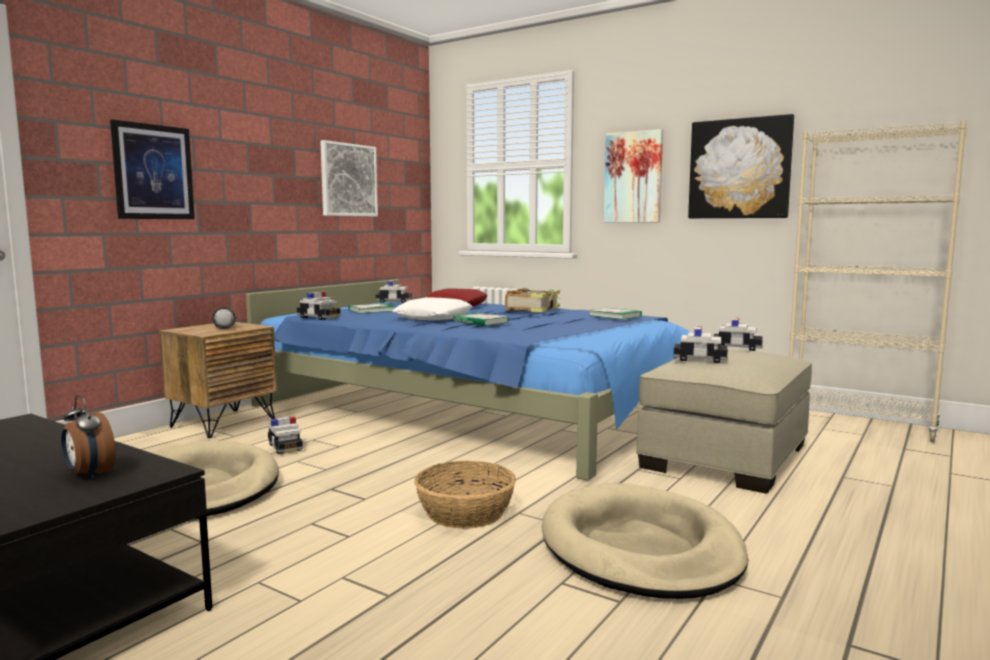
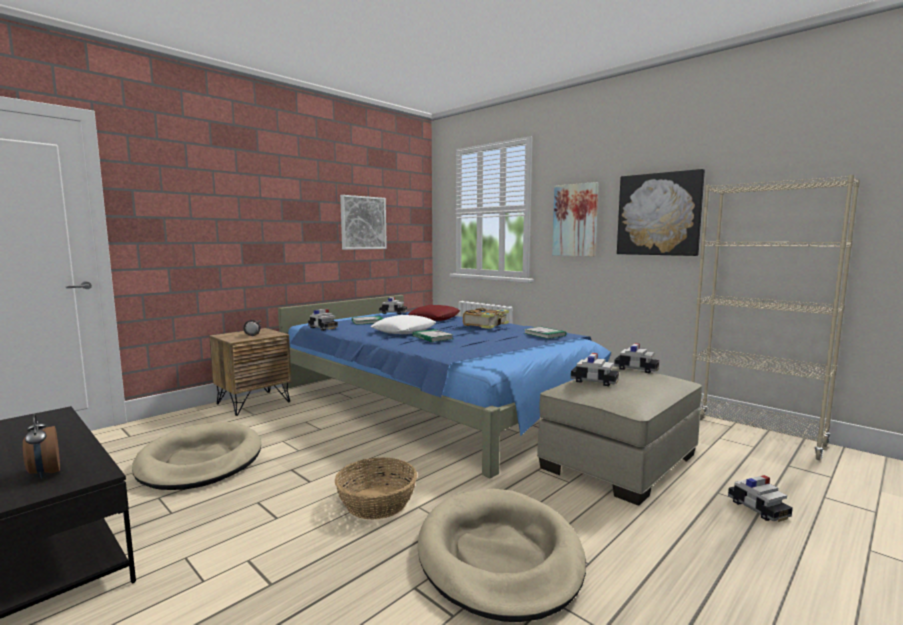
camera: 10 degrees right, 0 degrees up
(153, 172) = (206, 223): picture -> none
(285, 447) = (282, 427): toy car -> toy car (758, 508)

